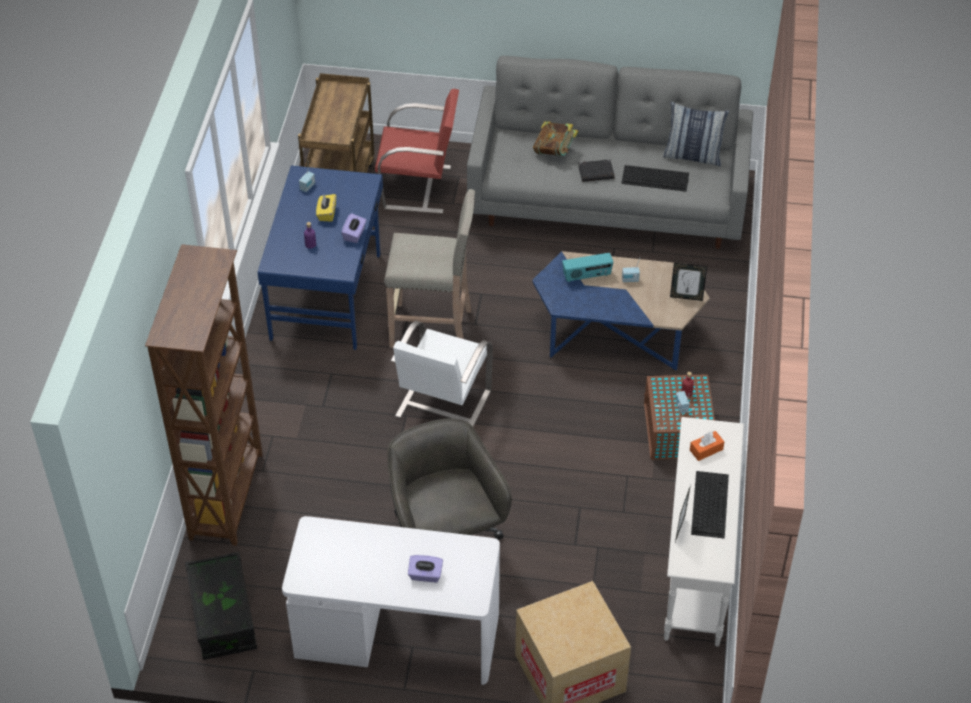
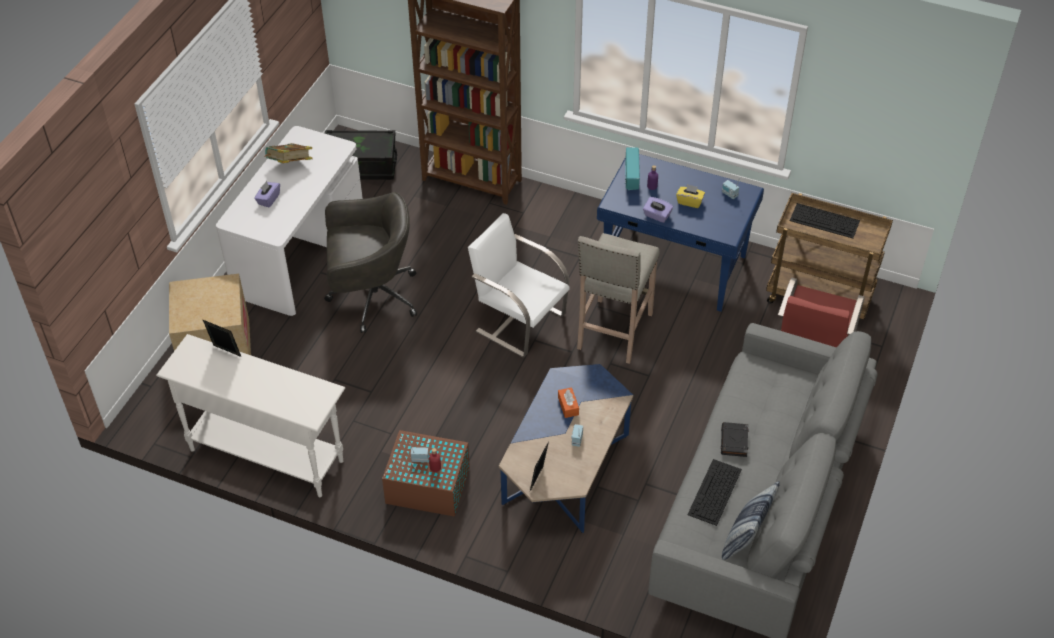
camera: 105 degrees right, 0 degrees up
(555, 151) = (777, 415): book -> book (290, 165)
(587, 276) = (592, 406): radio -> radio (631, 177)
(706, 450) = (299, 393): orange tissue box -> orange tissue box (568, 406)
(709, 503) = (241, 379): keyboard -> keyboard (825, 220)

